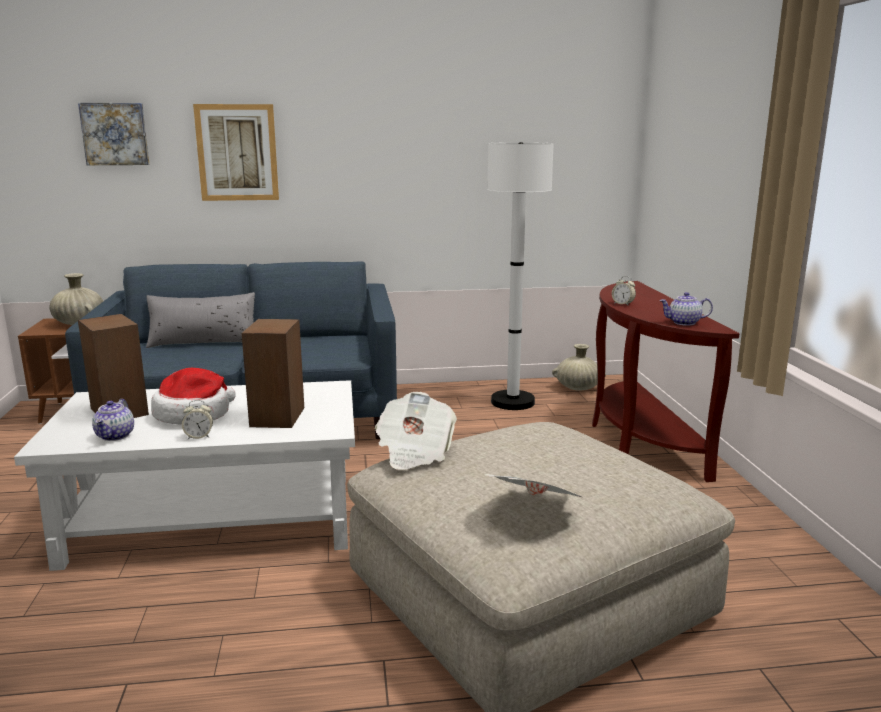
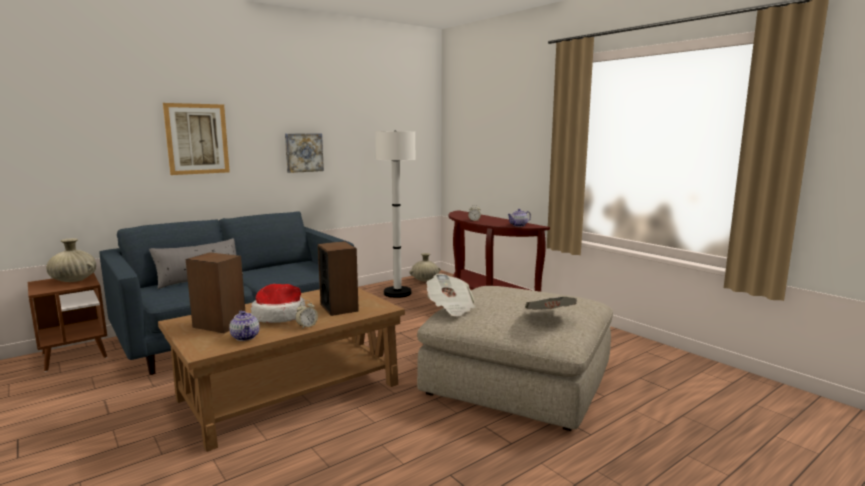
camera: 30 degrees left, 5 degrees down
(115, 134) = (96, 124): picture -> picture (303, 152)
(216, 518) = (290, 391): white coffee table -> brown coffee table

